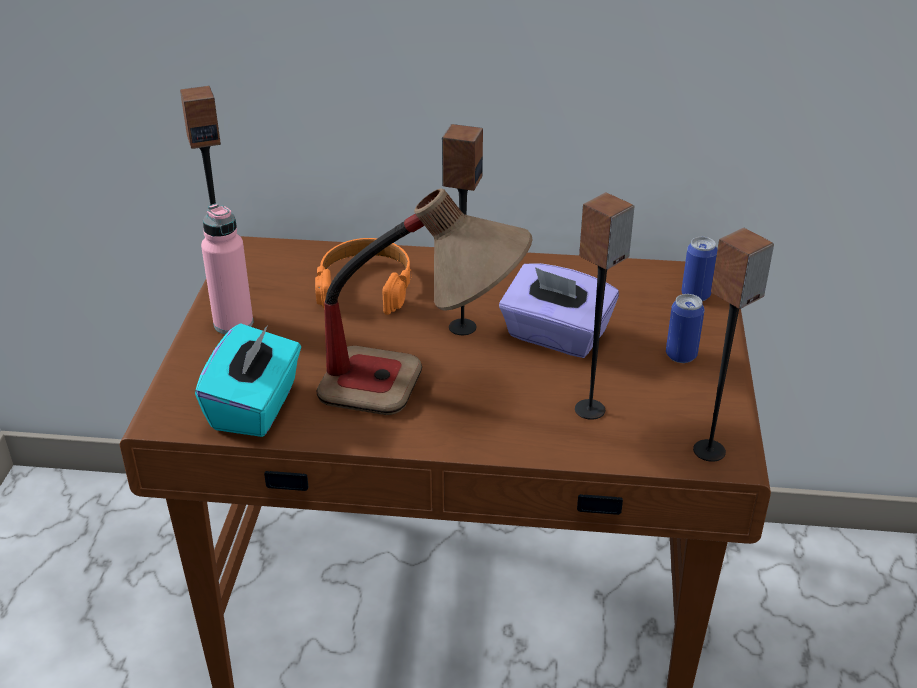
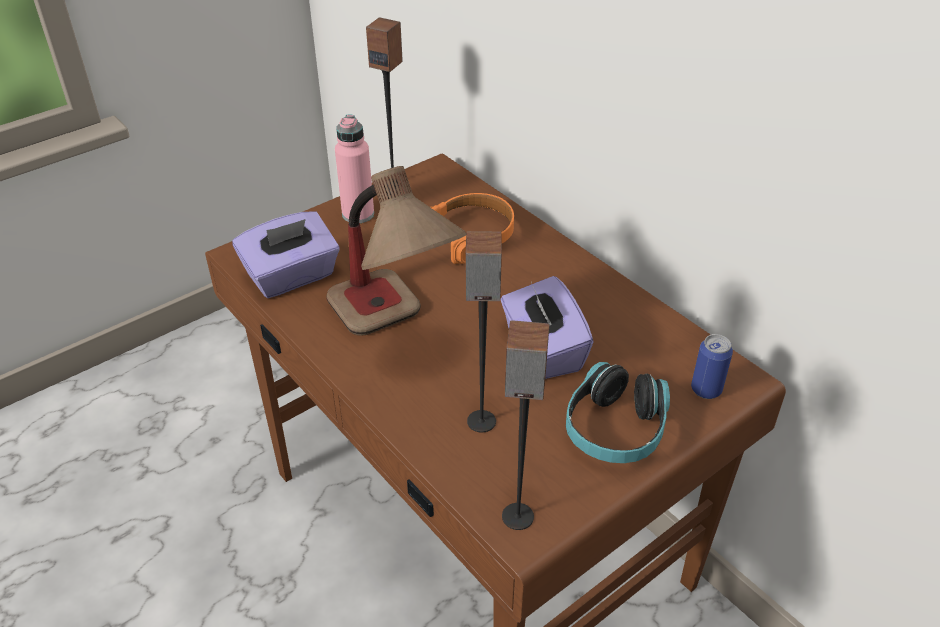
camera: 45 degrees right, 5 degrees up
(256, 407) = (292, 277): turquoise tissue box -> purple tissue box
(462, 327) = (488, 302): speaker -> none
(681, 355) = (615, 429): can -> headphones

